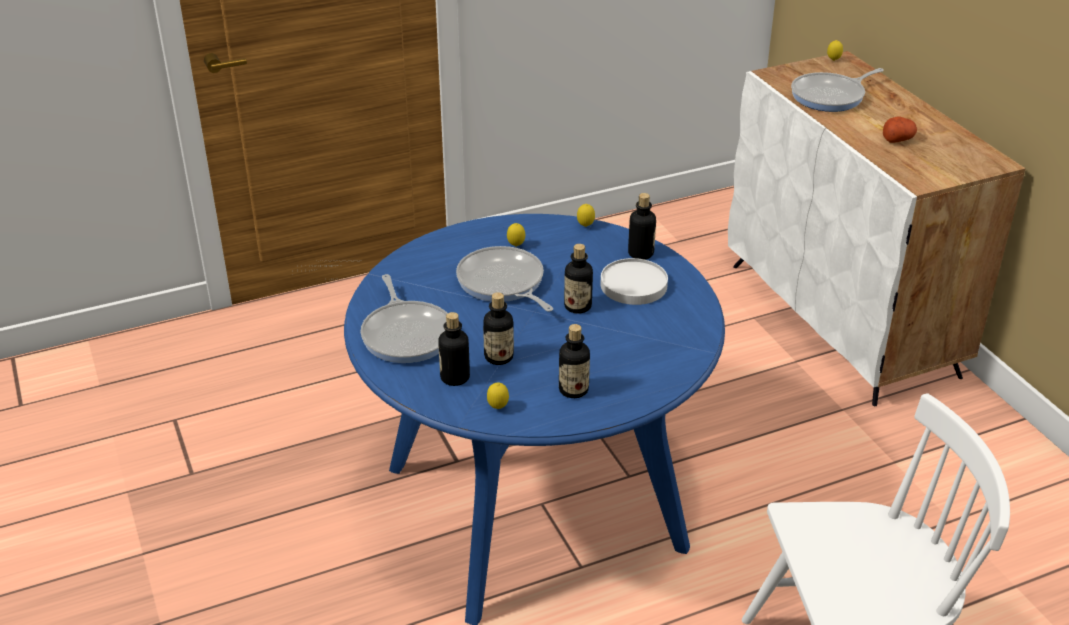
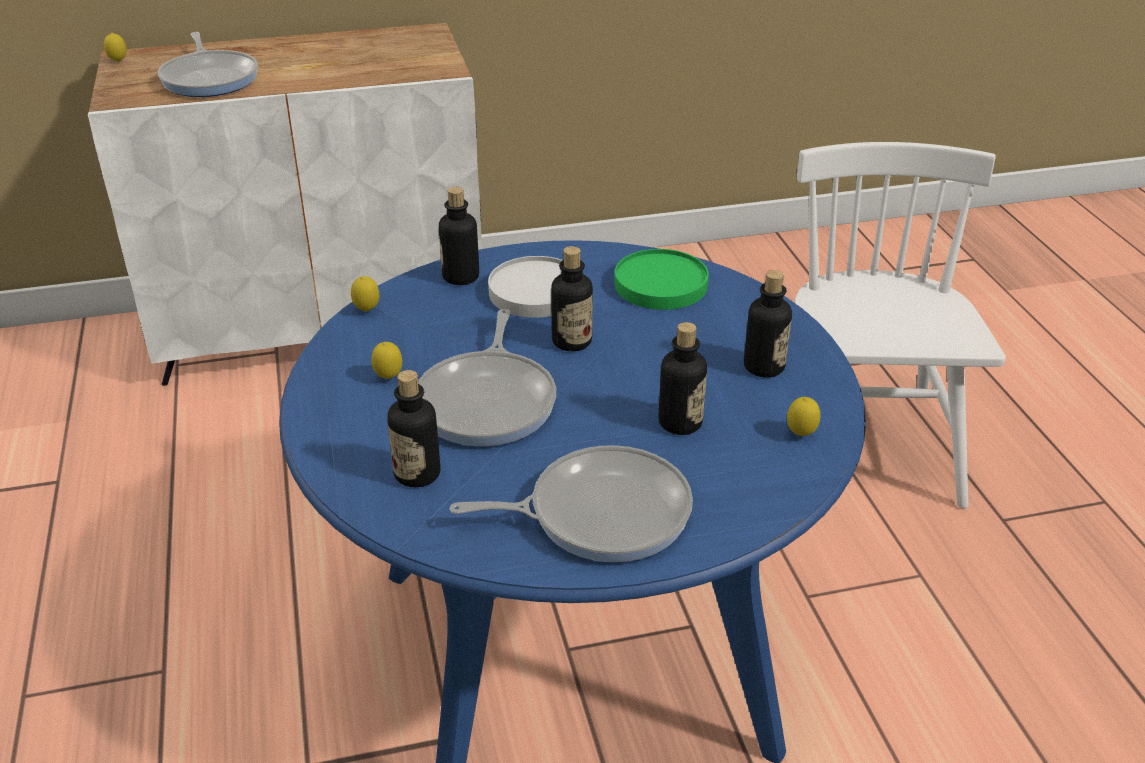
camera: 80 degrees left, 0 degrees up
(455, 377) = (725, 469): bottle -> bottle (417, 474)
(502, 283) = (488, 401): frying pan -> frying pan turned 60 degrees counterclockwise
(666, 337) = (660, 284): none -> green plate
(897, 139) = (344, 63): potato -> none

